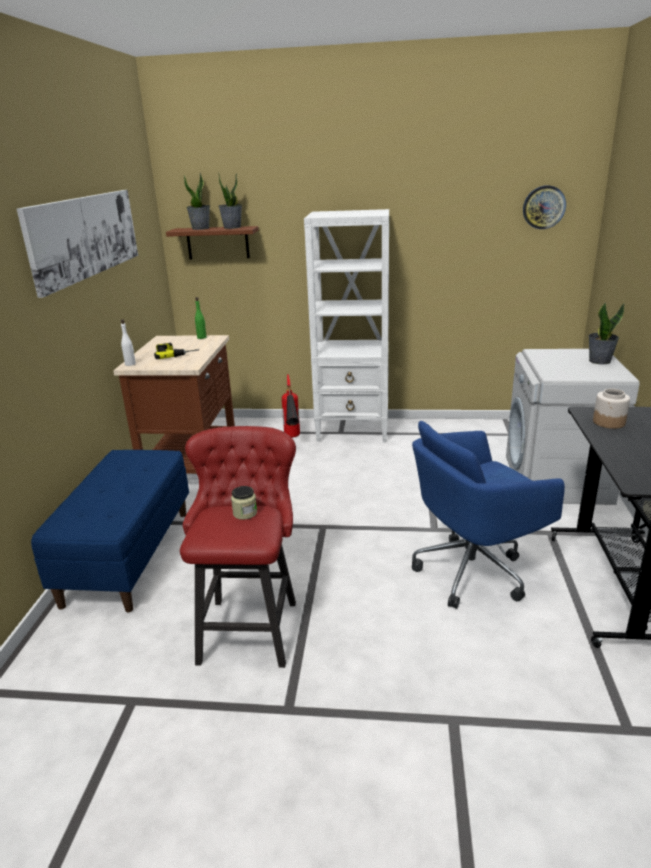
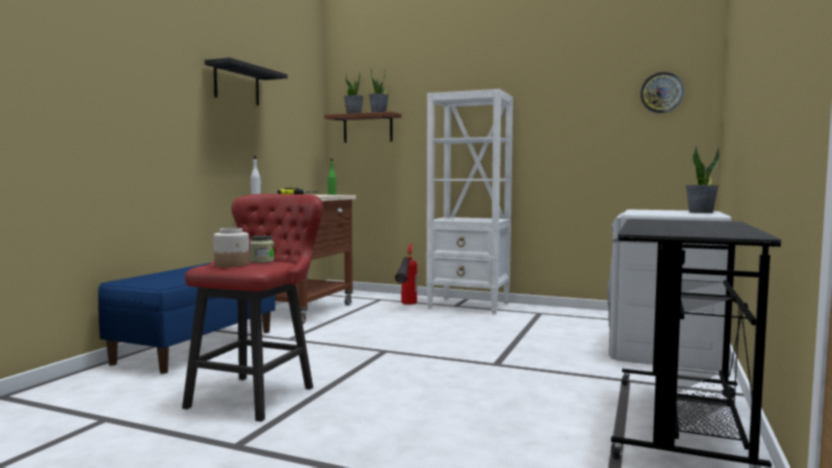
camera: 15 degrees right, 20 degrees down
(86, 236) = (237, 85): picture -> black shelf
(475, 572) = (516, 393): blue office chair -> none
(609, 422) = (661, 222): jar -> jar (232, 265)

